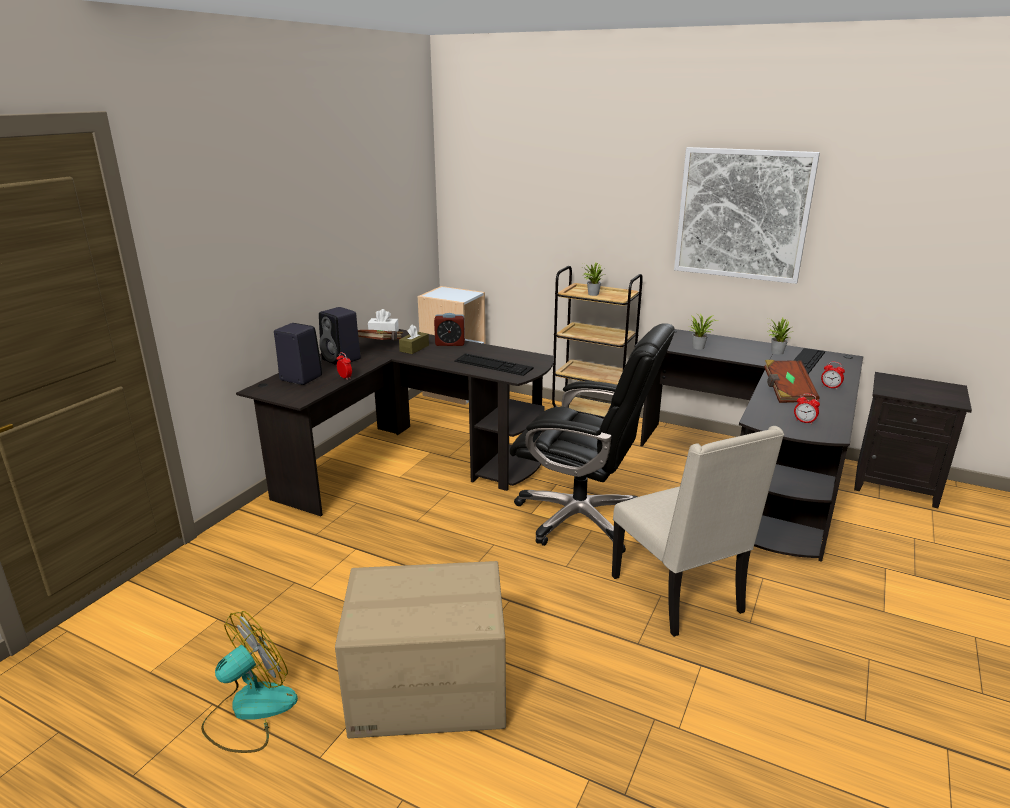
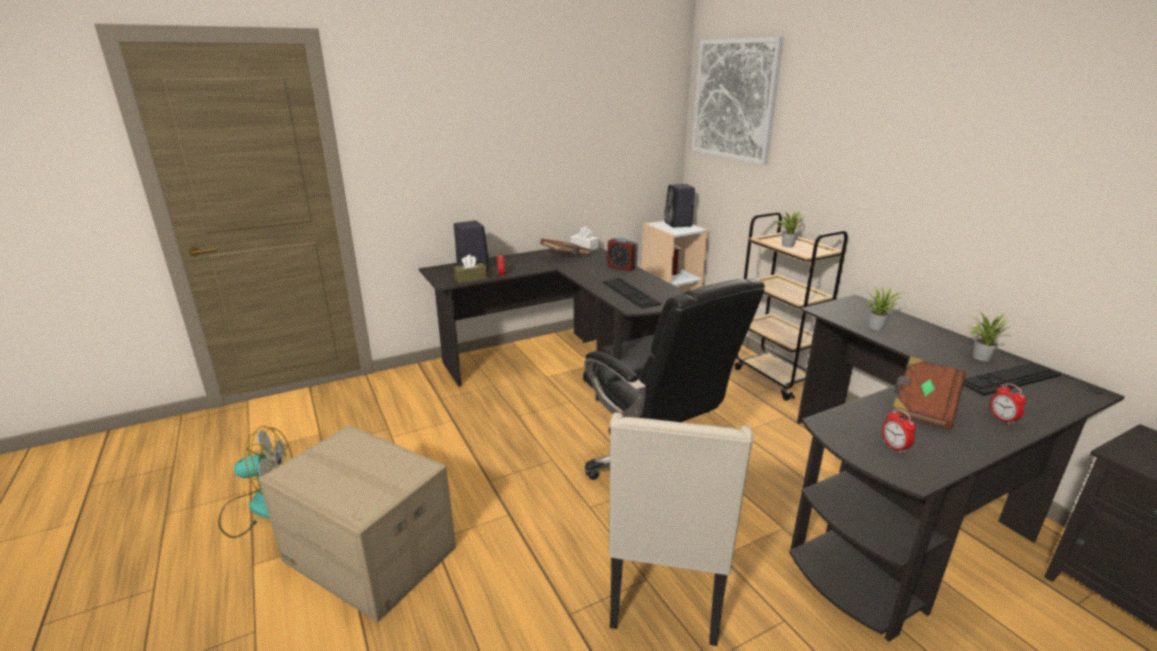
camera: 35 degrees right, 0 degrees up
(342, 359) = (521, 261): black speaker -> black speaker (678, 224)
(414, 348) = (587, 265): brown tissue box -> brown tissue box (471, 278)
(742, 214) = (976, 171): picture -> picture (734, 100)

